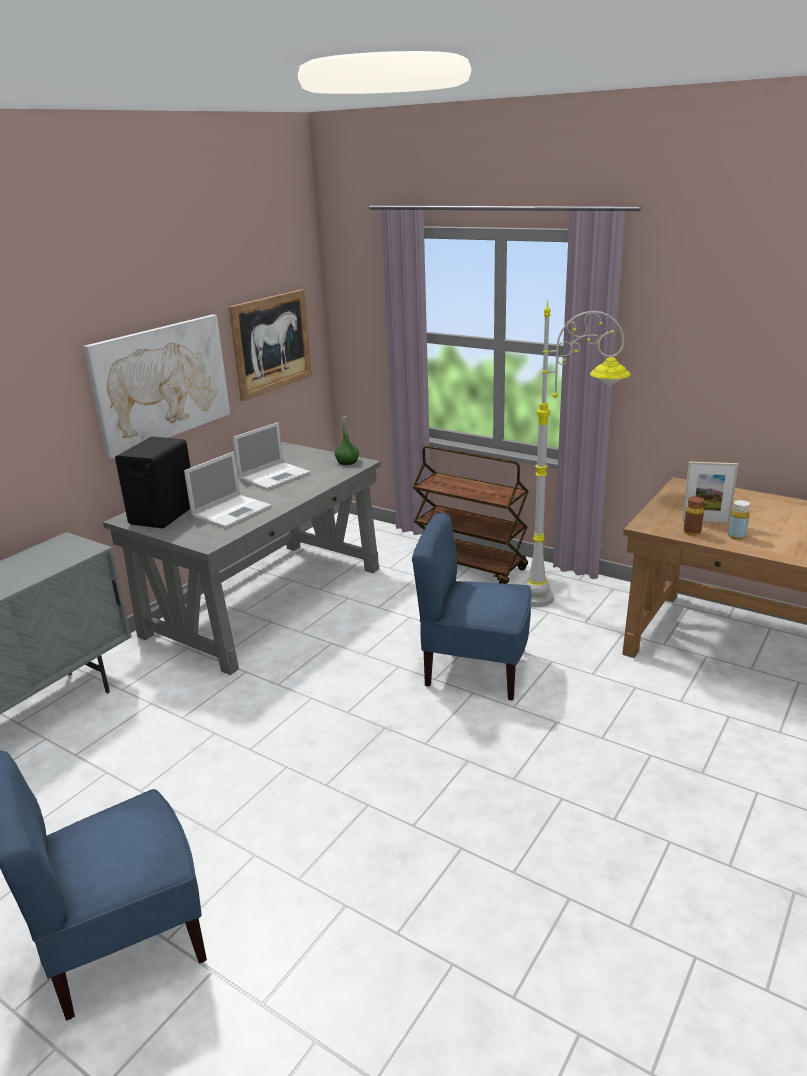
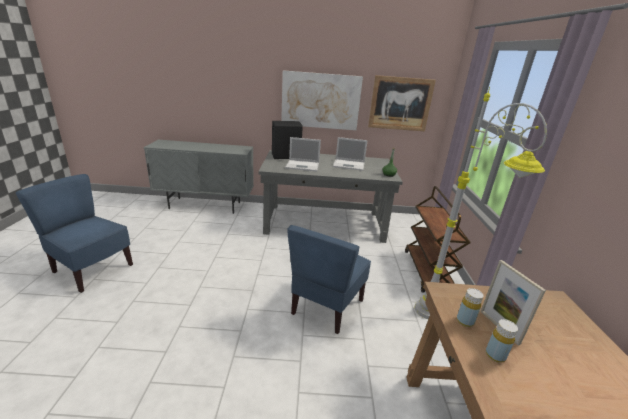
camera: 55 degrees right, 0 degrees up
(475, 669) = (326, 307): blue chair -> blue chair turned 135 degrees counterclockwise
(692, 532) = (465, 321): brown bottle -> yellow bottle

